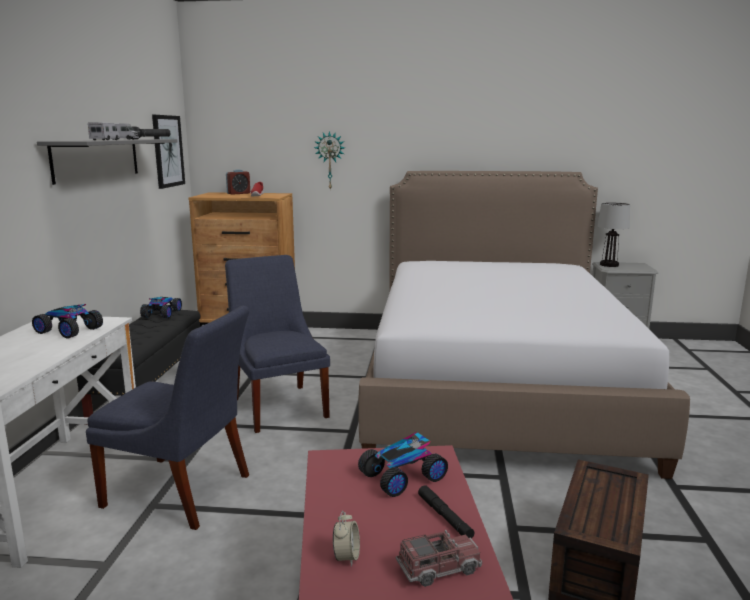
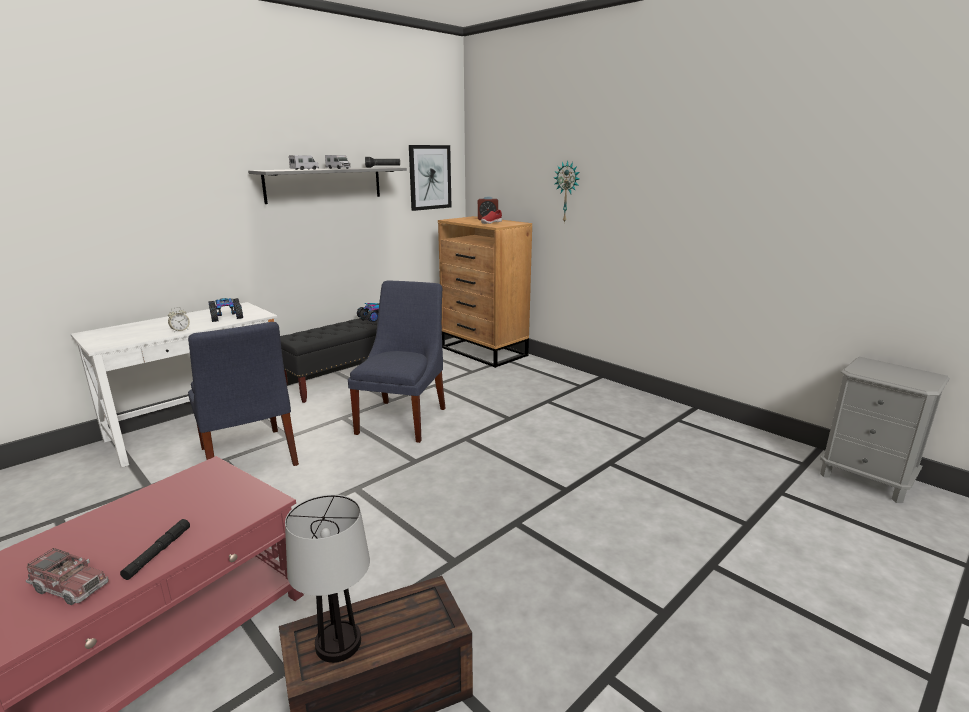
camera: 40 degrees right, 5 degrees up
(346, 557) = (62, 543): alarm clock -> alarm clock (180, 330)
(402, 476) = (211, 505): toy car -> none
(496, 385) = (612, 471): bed -> none
(609, 265) = (872, 366): table lamp -> table lamp (338, 644)

